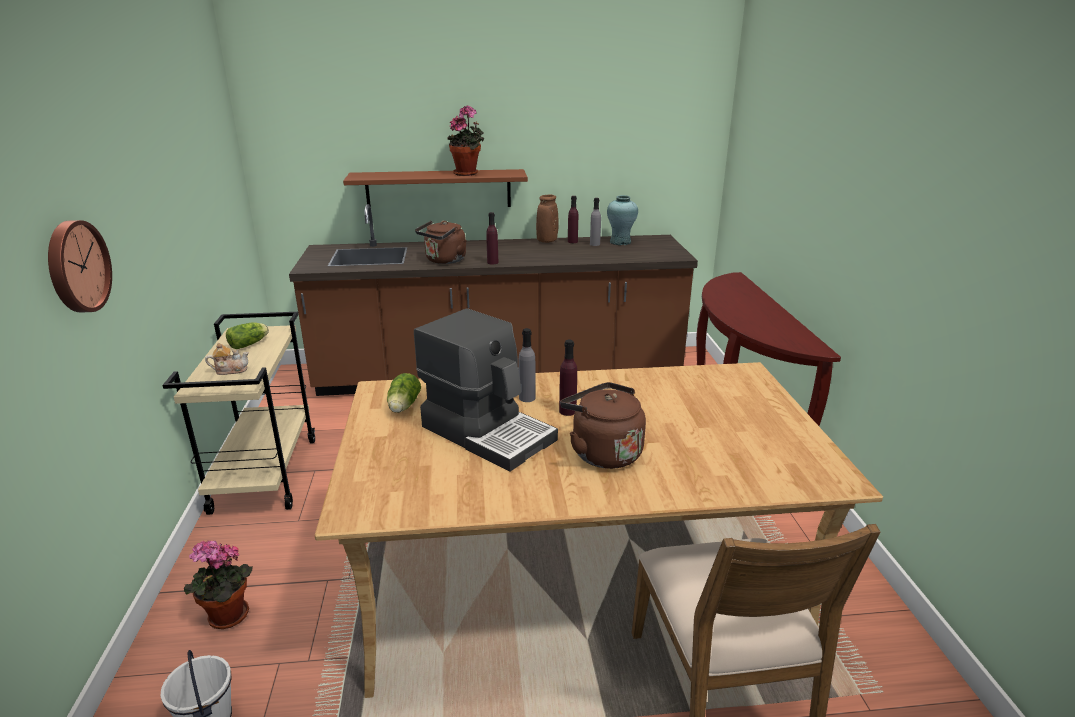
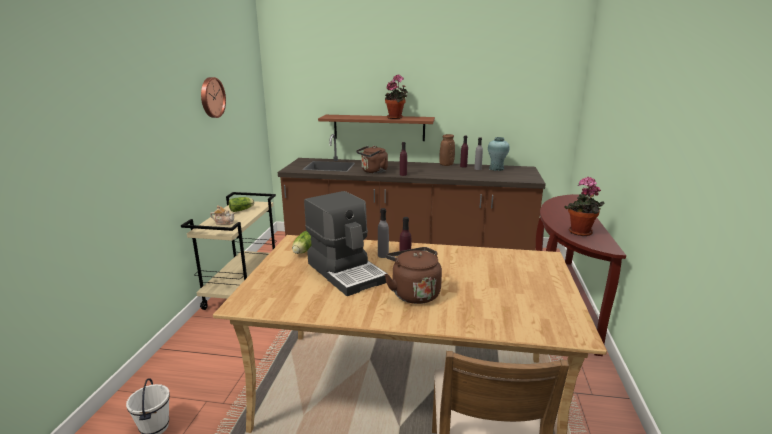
camera: 15 degrees right, 5 degrees down
(76, 266) = (131, 148): wall clock -> wall clock (211, 97)
(226, 619) = (188, 370): potted plant -> potted plant (580, 233)

